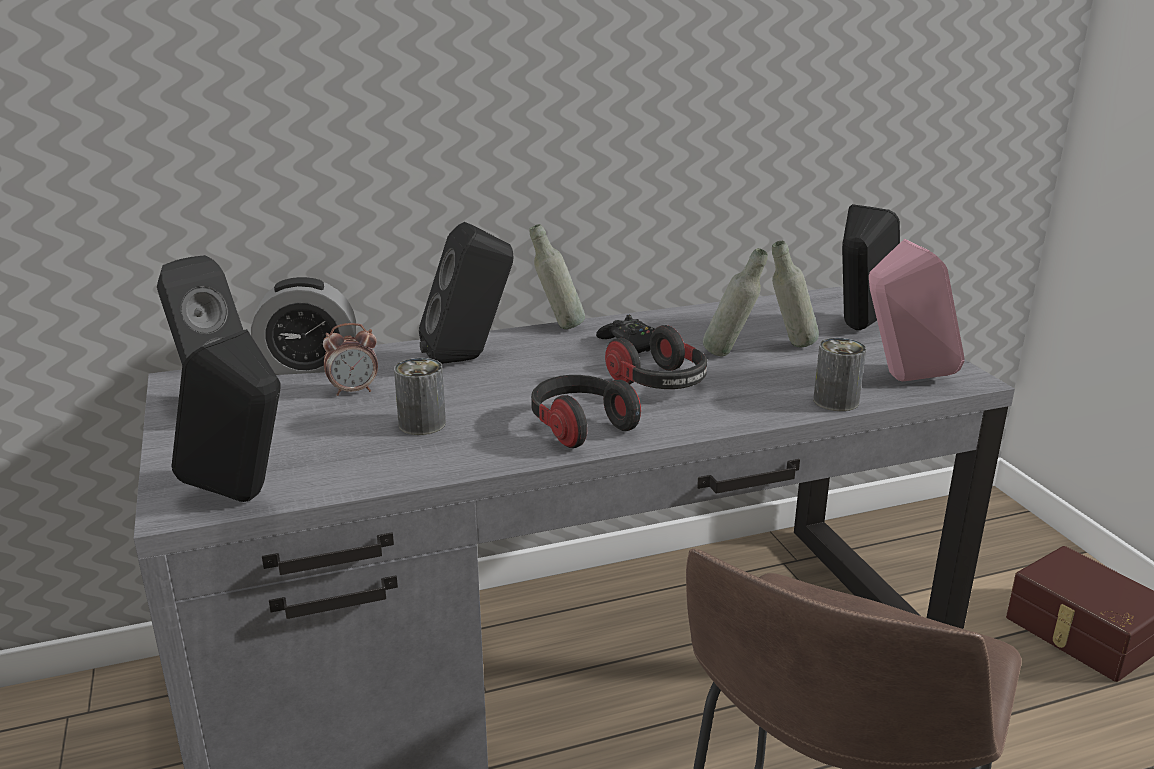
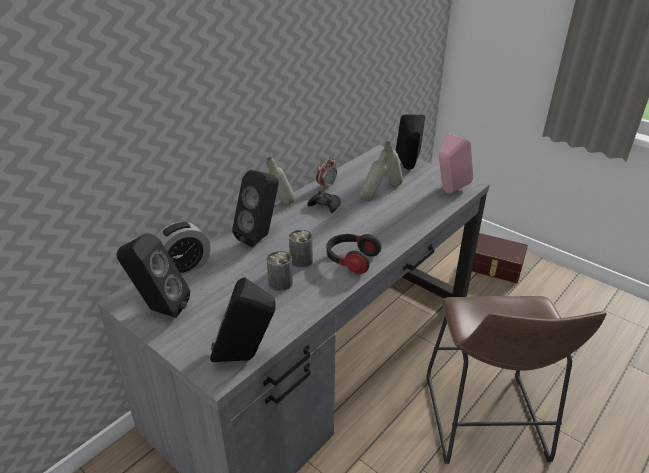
camera: 30 degrees left, 10 degrees up
(354, 391) = (225, 275): alarm clock -> alarm clock (326, 186)
(659, 384) = (360, 225): headphones -> none
(836, 401) = (435, 212): can -> can (301, 261)

